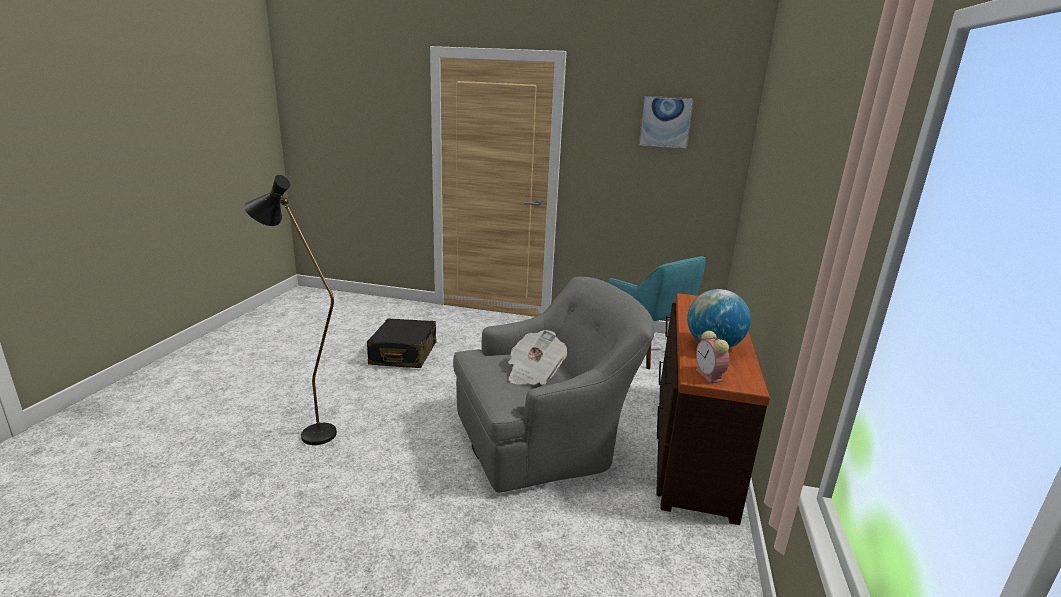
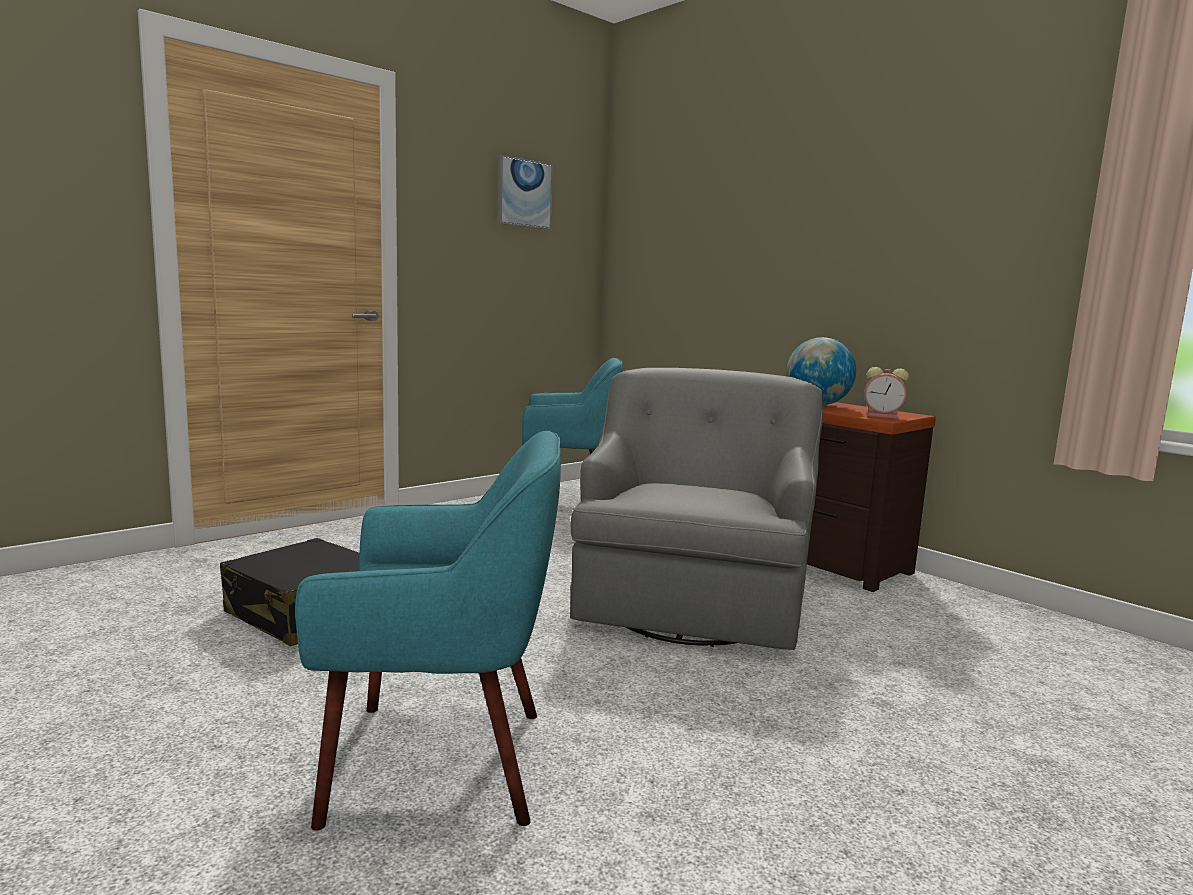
camera: 55 degrees left, 10 degrees down
(309, 432) = (442, 762): black floor lamp -> turquoise armchair
(534, 373) = (713, 487): newspaper -> none

